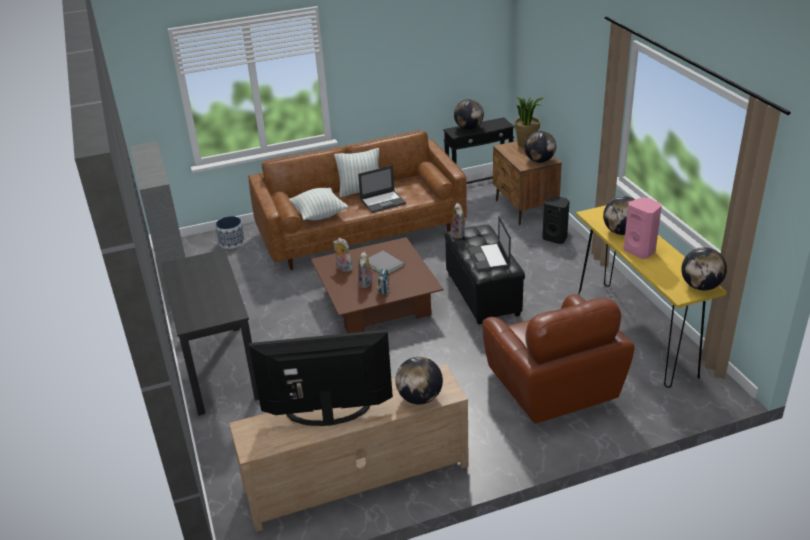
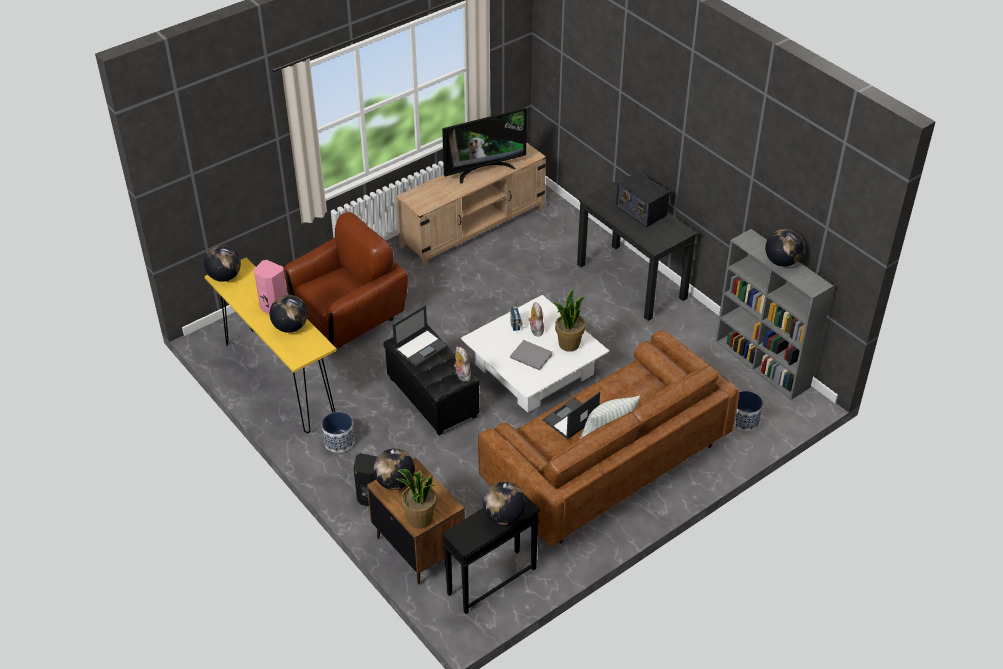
camera: 160 degrees right, 10 degrees up
(193, 293) = (640, 210): none -> radio
(318, 215) = (631, 386): pillow -> none
(343, 268) = (568, 344): plush toy -> potted plant
(377, 302) = (534, 370): brown coffee table -> white coffee table
(419, 398) = (428, 190): globe -> globe (781, 262)
(489, 257) = (421, 347): laptop -> laptop turned 75 degrees clockwise
(551, 387) = (349, 314): brown armchair -> brown armchair turned 90 degrees clockwise
(577, 276) = (339, 441): none -> planter

